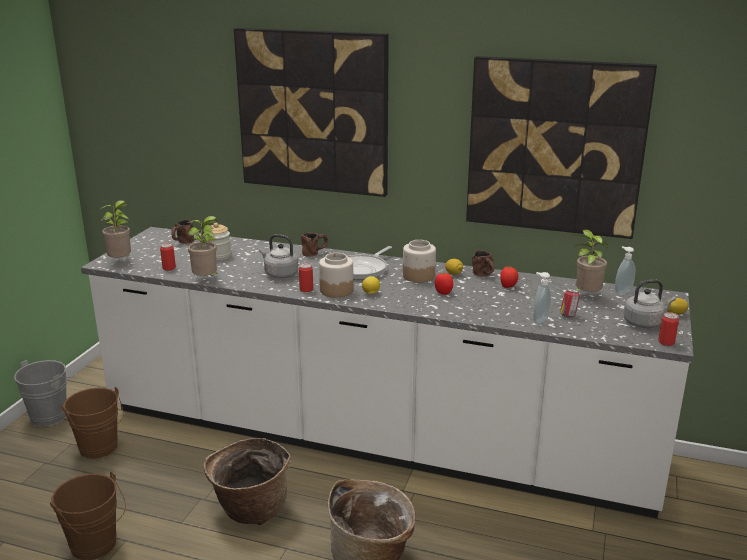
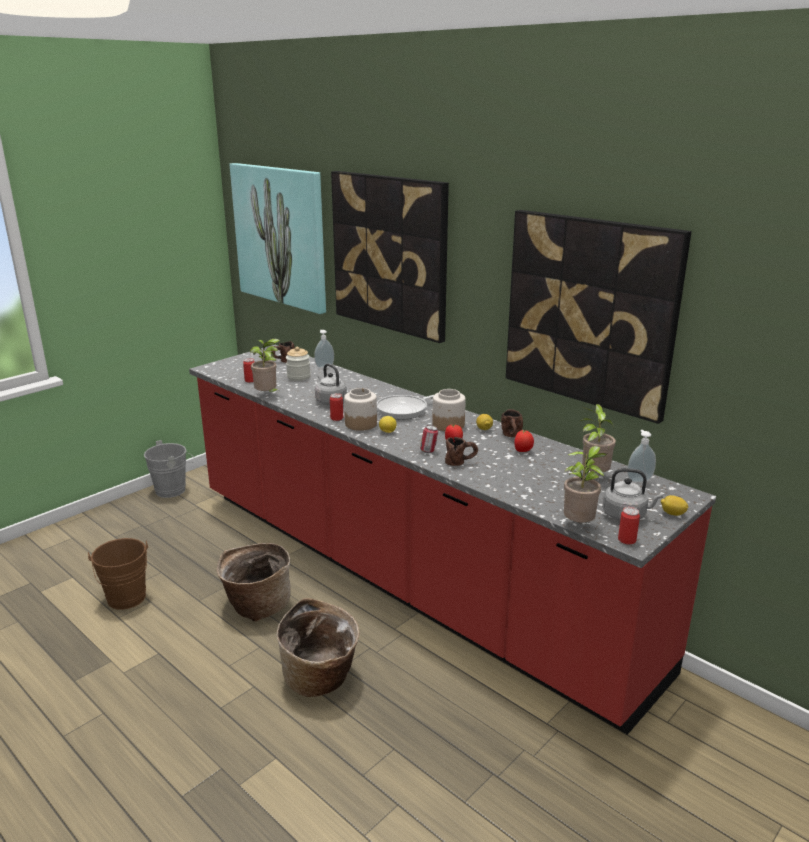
camera: 25 degrees right, 0 degrees up
(100, 449) = (185, 525): brown bucket -> none
(121, 261) = (221, 369): potted plant -> potted plant (579, 525)
(155, 104) = (281, 236): none -> picture
(315, 253) = (380, 388): brown mug -> brown mug (461, 462)
(373, 439) = (404, 575): white counter -> red counter
(539, 320) = (516, 489): soap dispenser -> soap dispenser (324, 366)
(568, 315) = (552, 491): can -> can (428, 451)

